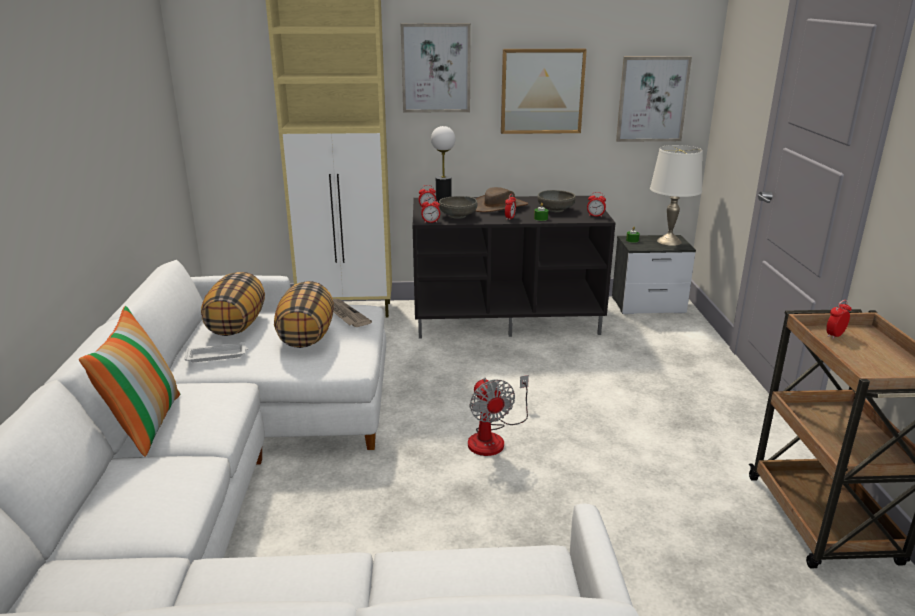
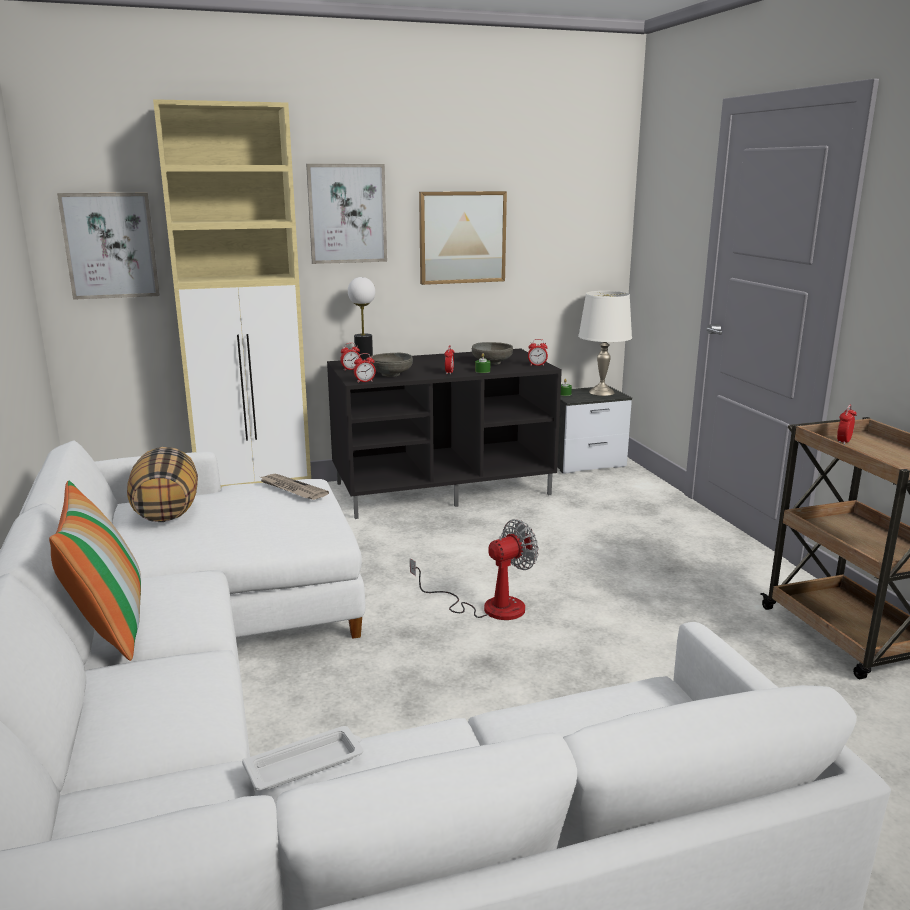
camera: 15 degrees left, 5 degrees down
(217, 356) = (162, 544): white tray -> white tray (306, 764)
(306, 336) = (260, 514): pillow -> none
(493, 438) = (488, 607): fan -> fan turned 90 degrees counterclockwise
(500, 206) = (430, 363): brown hat -> none
(652, 99) = (573, 244): picture -> picture (110, 245)

